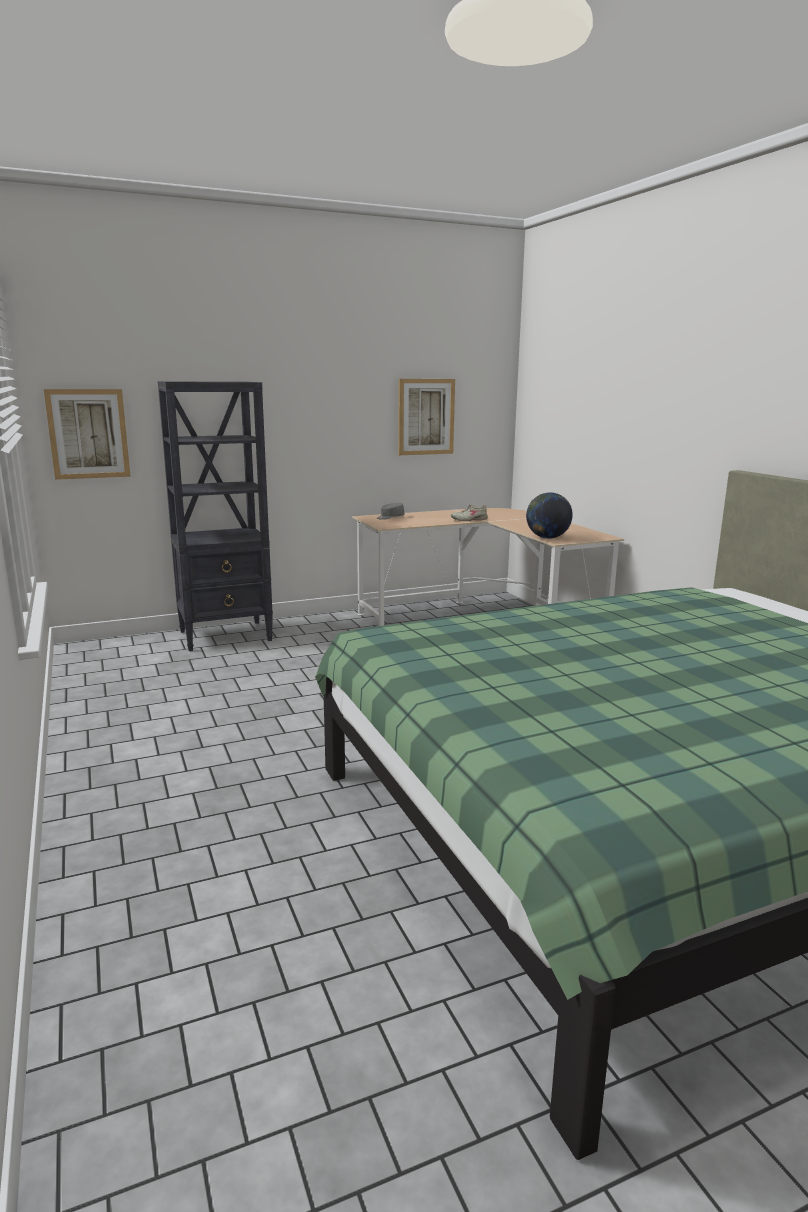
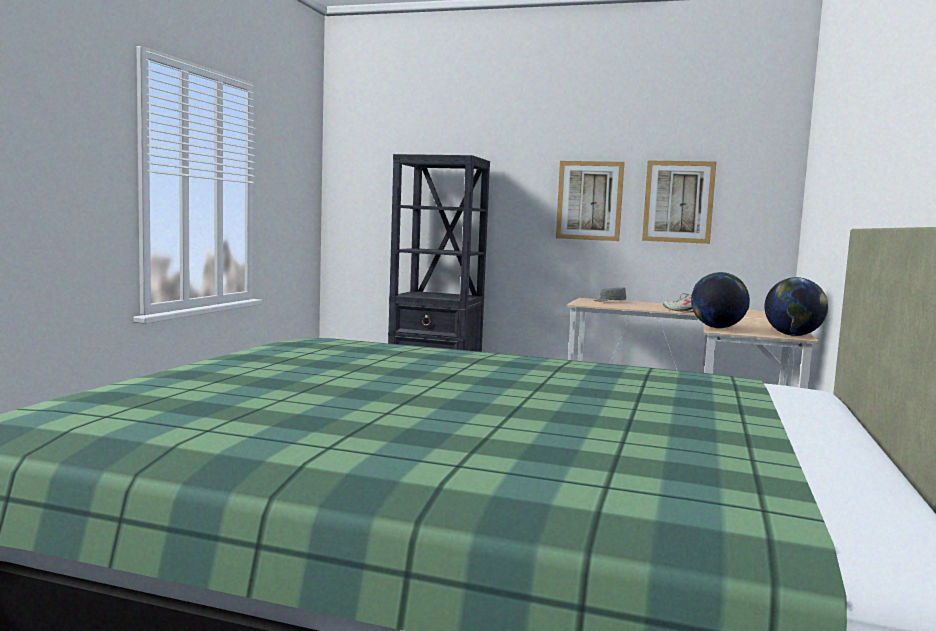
camera: 40 degrees right, 10 degrees down
(88, 434) = (364, 202): picture -> picture (589, 200)
(601, 536) = (793, 335): none -> globe

